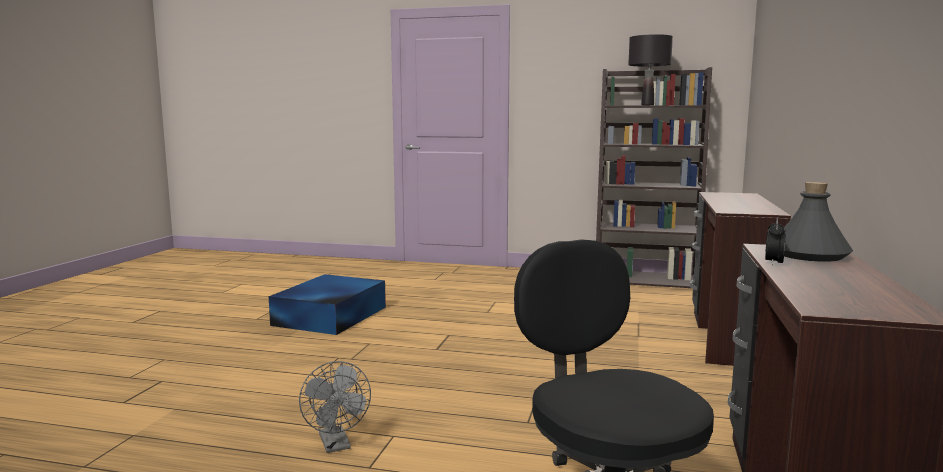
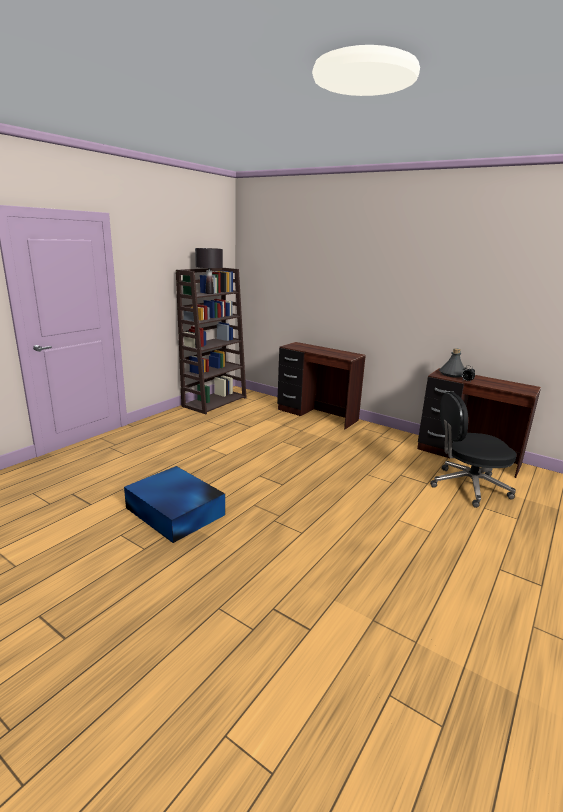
camera: 70 degrees left, 10 degrees up
(336, 445) = (405, 538): grey fan -> none

